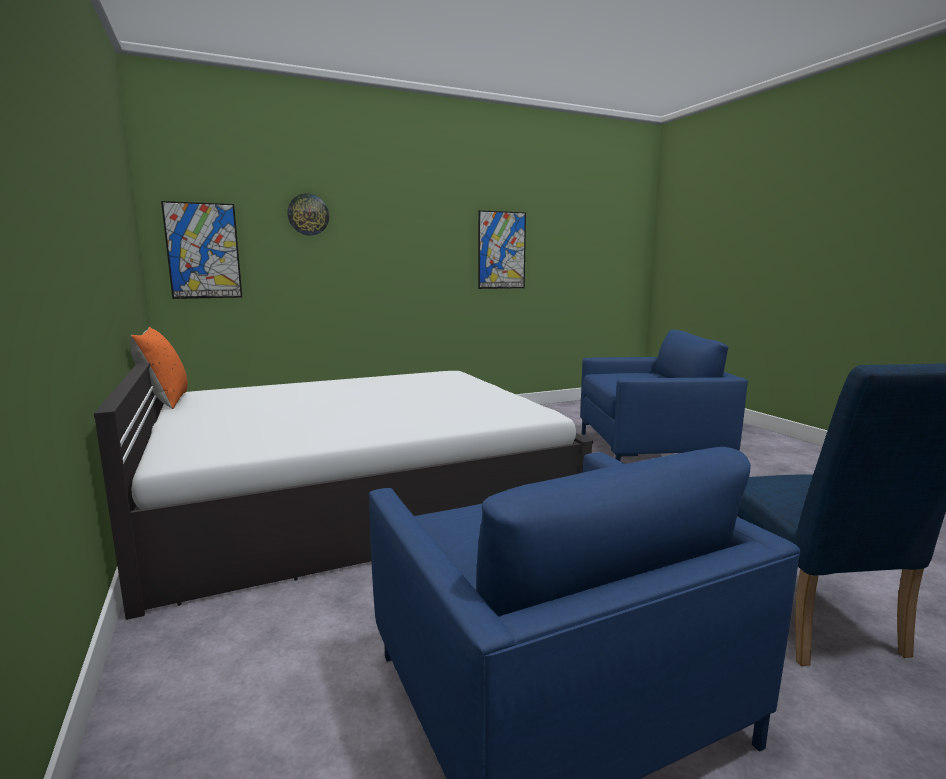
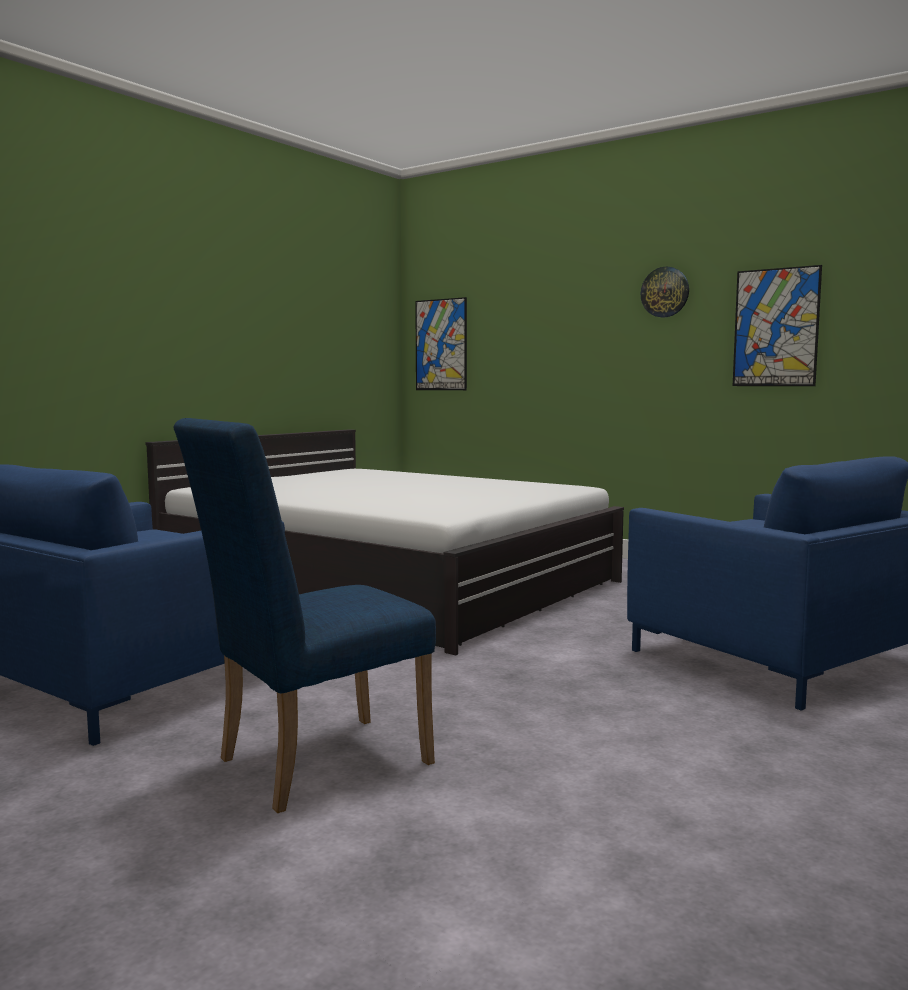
camera: 60 degrees right, 5 degrees down
(165, 401) = (324, 470): orange pillow -> none
(308, 214) = (528, 300): wall clock -> wall clock (665, 292)

